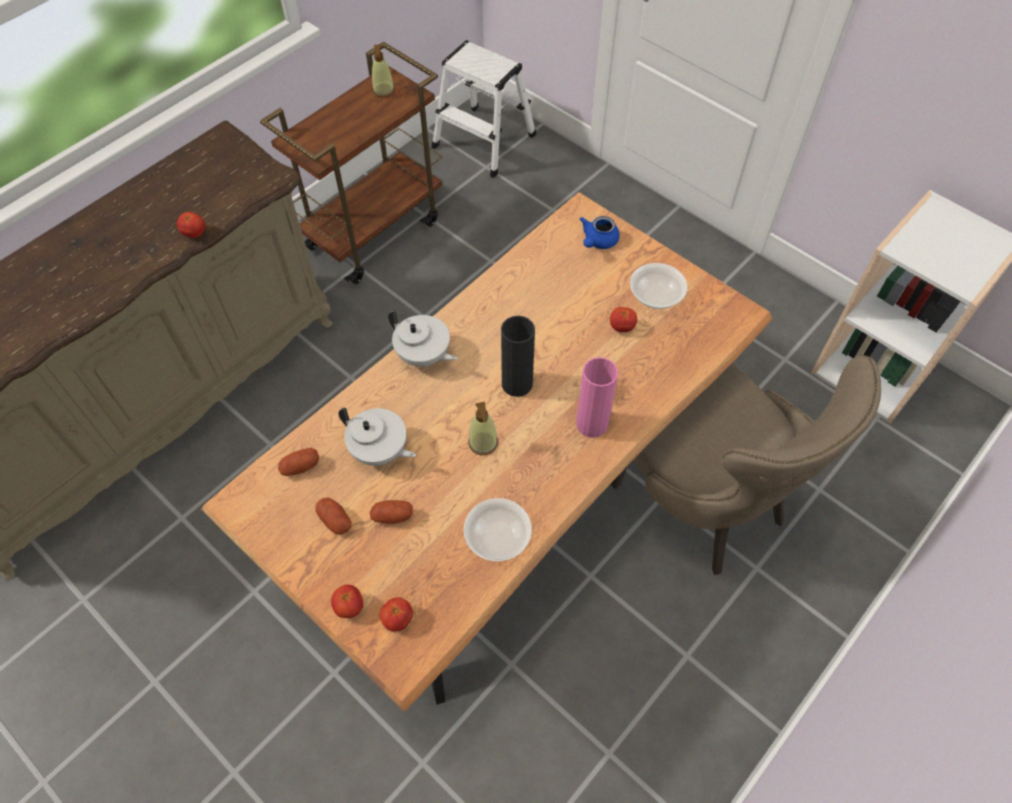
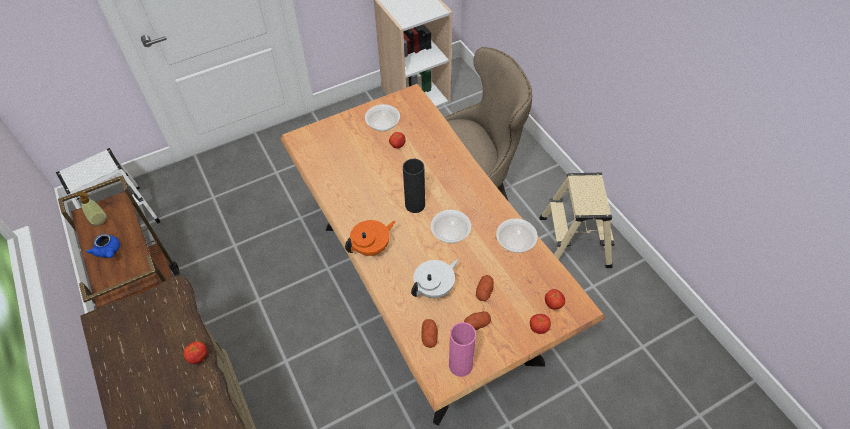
camera: 70 degrees left, 5 degrees down
(423, 356) = (372, 247): white teapot -> orange teapot
(483, 443) = (450, 233): soap dispenser -> bowl
(592, 424) = (457, 178): pink vase -> pink vase (460, 365)
(597, 241) = (328, 137): blue teapot -> blue teapot (109, 252)
(686, 703) = (574, 242): none -> beige step ladder

